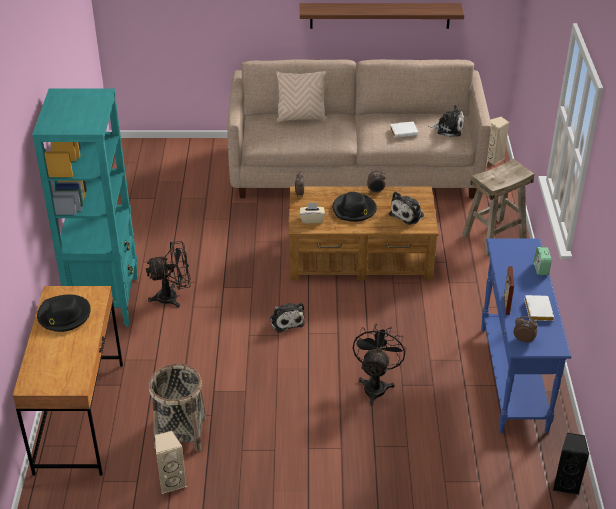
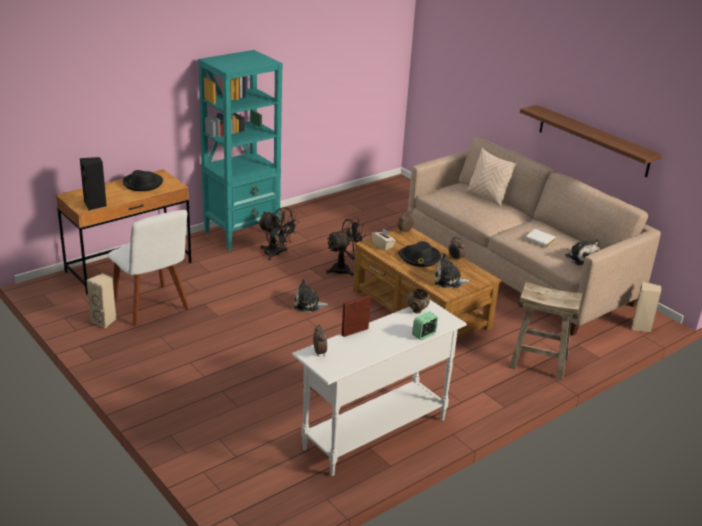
camera: 50 degrees right, 10 degrees down
(180, 433) = (152, 307): basket -> white chair
(286, 320) = (308, 305): plush toy -> plush toy turned 60 degrees clockwise
(376, 385) = (287, 368): black fan -> black fan (345, 269)
(502, 255) = (416, 311): none -> brown bowl
(512, 379) = (374, 433): blue console table -> white console table
(537, 310) = (366, 348): white book -> none
(566, 484) = (281, 507): black speaker -> black speaker (95, 205)

